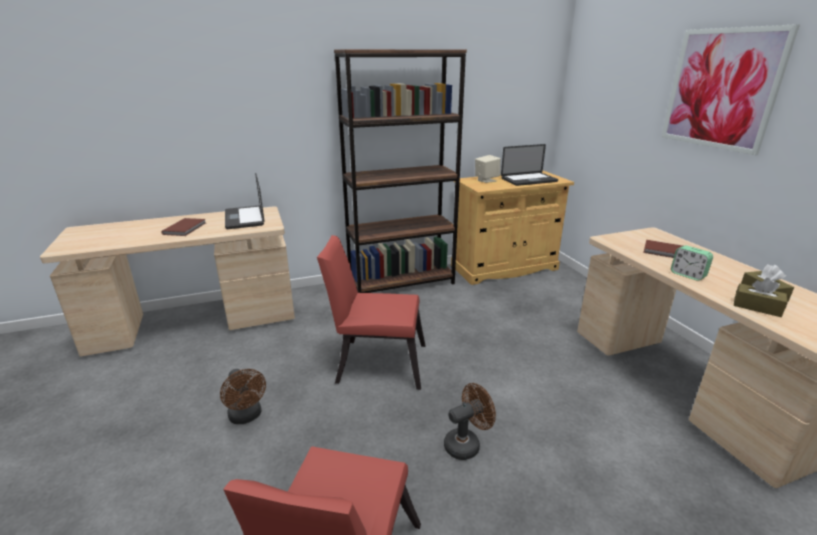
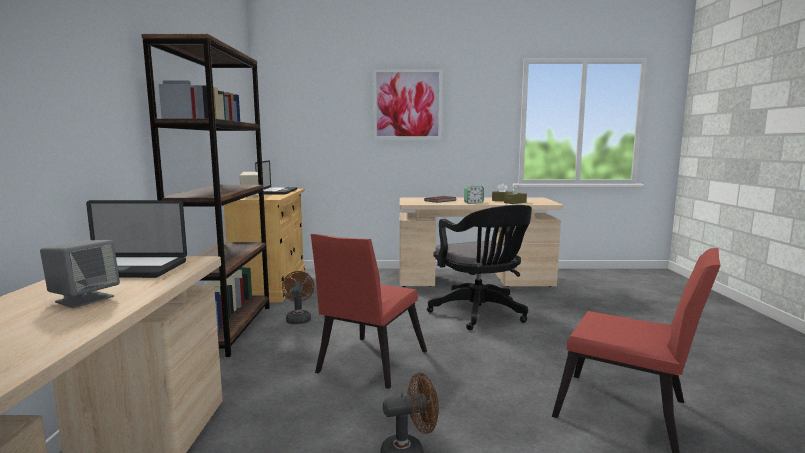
camera: 70 degrees left, 15 degrees down
(186, 228) = (84, 299): brown book -> grey speaker
(466, 444) = (500, 346): brown fan -> brown fan (298, 318)
(556, 412) = (480, 314): none -> black office chair

